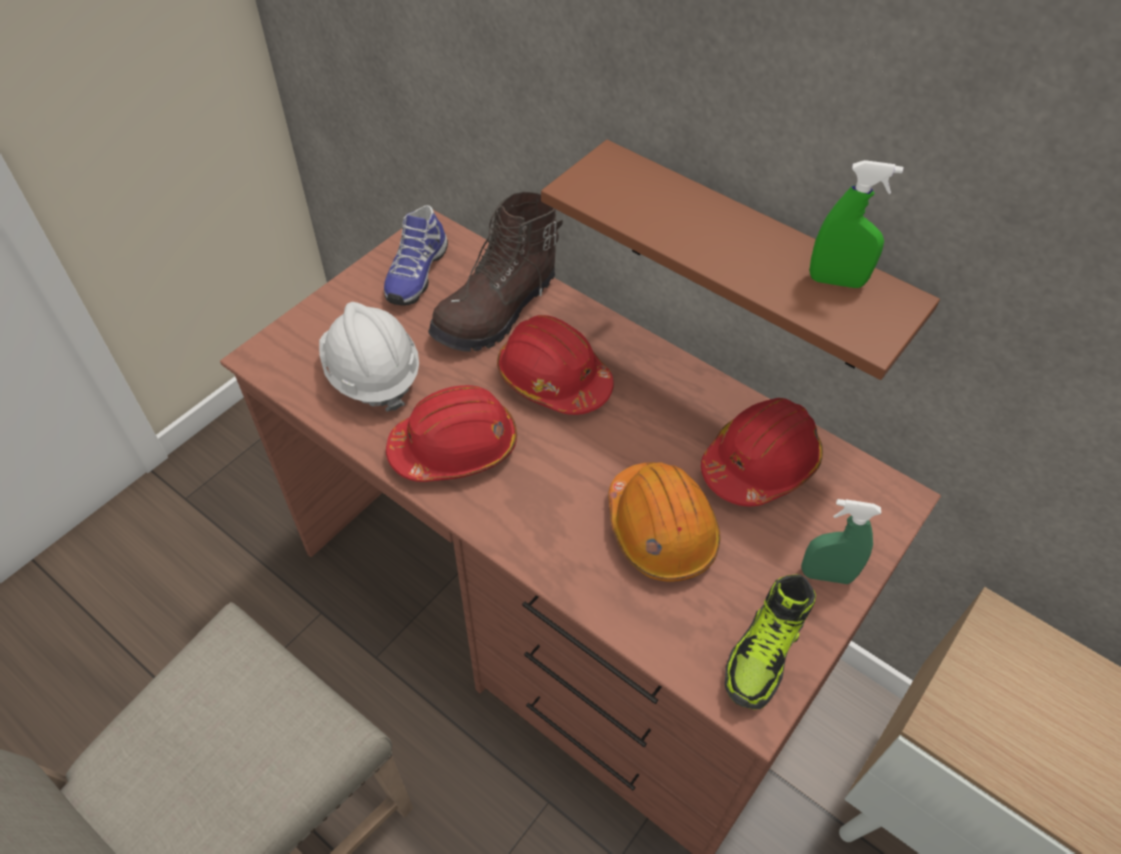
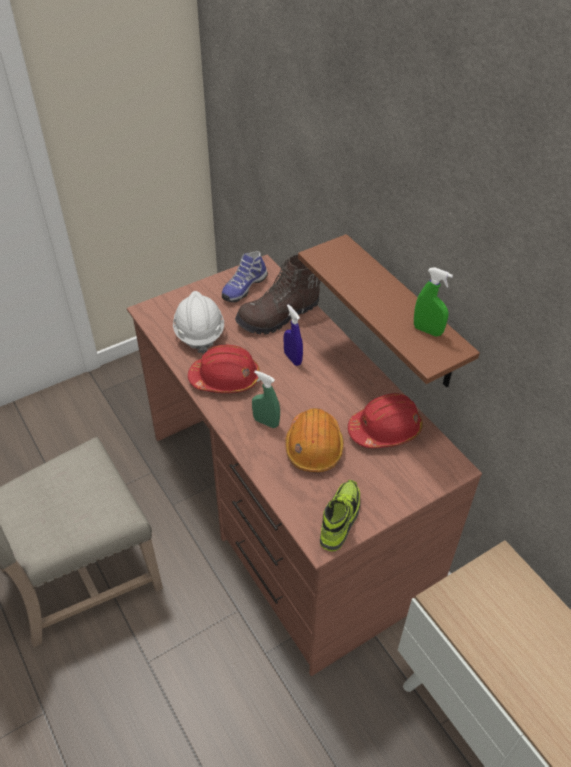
camera: 20 degrees right, 5 degrees down
(553, 379) = (292, 358): red hard hat -> blue spray bottle
(764, 653) = (339, 519): shoe -> shoe turned 150 degrees clockwise
(826, 575) = (393, 493): green spray bottle -> green spray bottle (266, 422)

